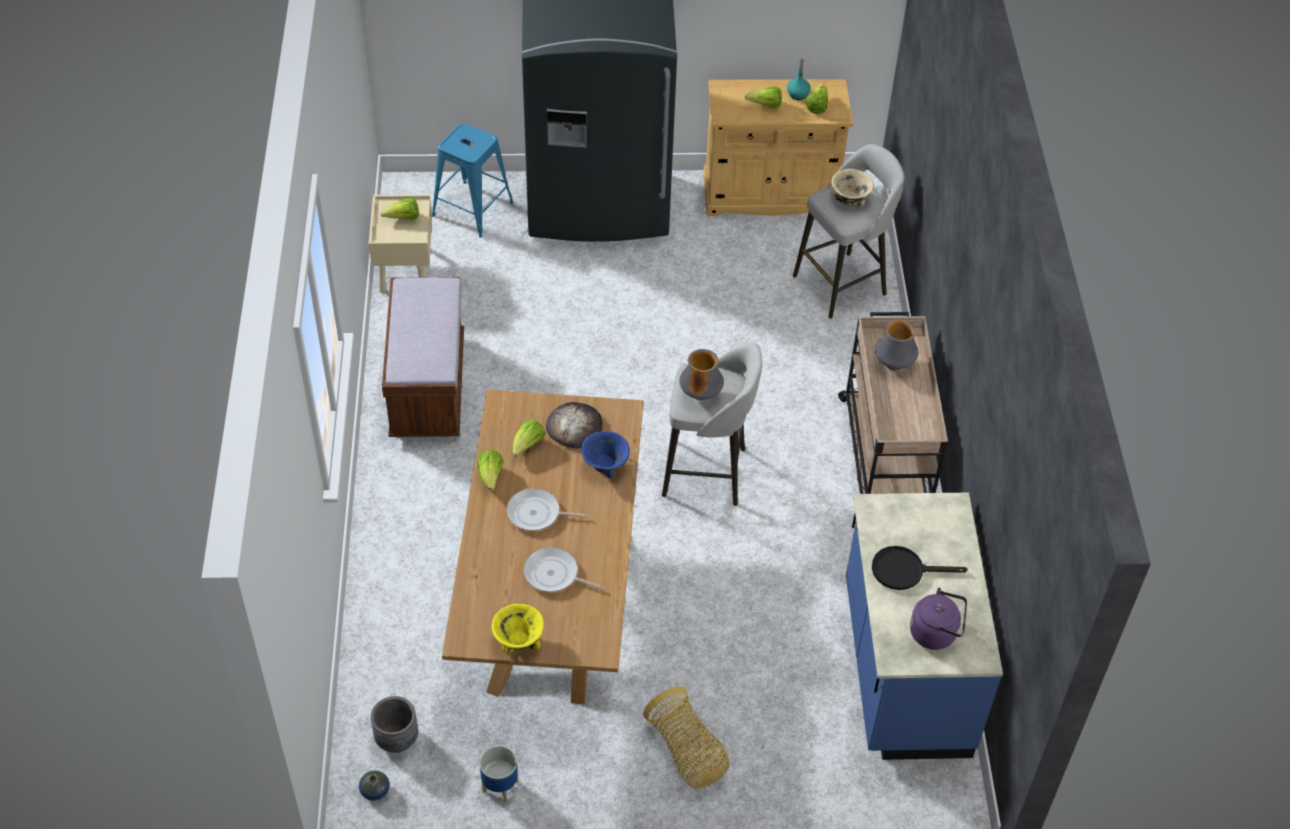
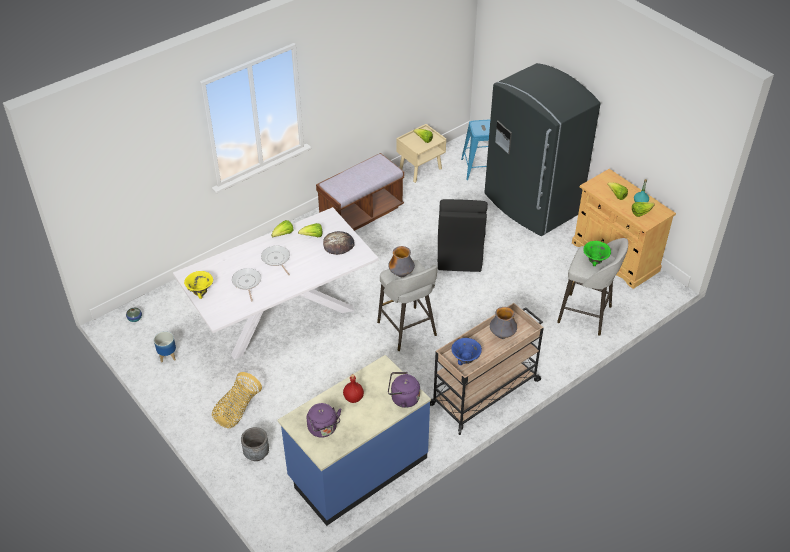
camera: 55 degrees right, 5 degrees down
(396, 739) = (166, 310): grey planter -> grey planter (256, 453)
(552, 599) = (282, 317): brown dining table -> white dining table
(604, 465) = (325, 265): blue bowl -> blue bowl (465, 359)
(616, 333) = (459, 253): none -> black chair
(849, 200) = (595, 260): beige bowl -> green bowl
(905, 570) = (353, 398): black frying pan -> red bottle
(947, 520) = (403, 398): none -> purple kettle

